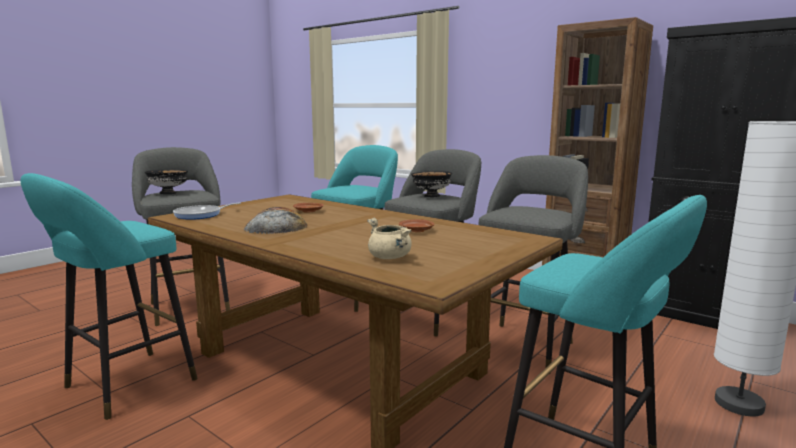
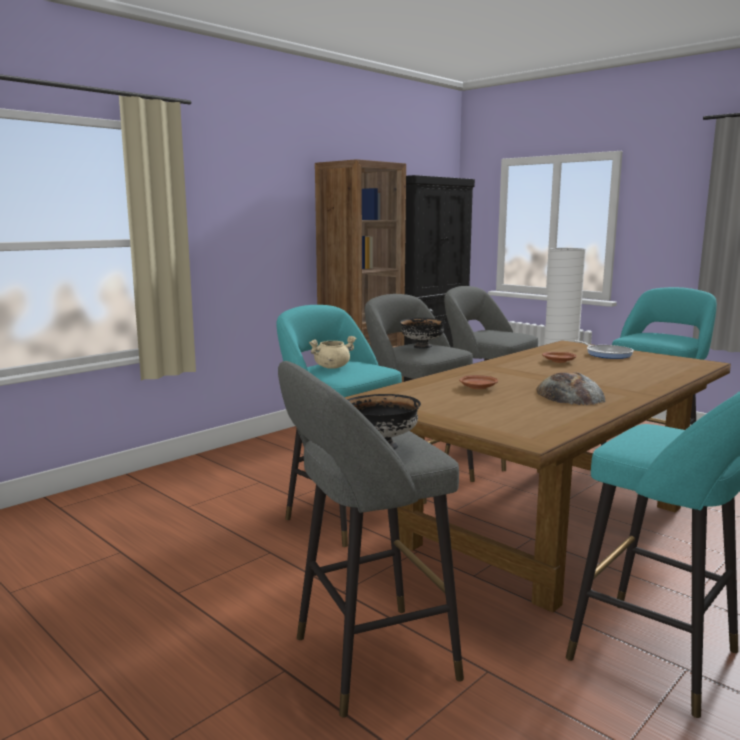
camera: 85 degrees left, 0 degrees up
(201, 215) = (516, 427): frying pan -> frying pan (607, 354)
(390, 257) = (654, 368): beige cooking pot -> beige cooking pot (332, 367)

